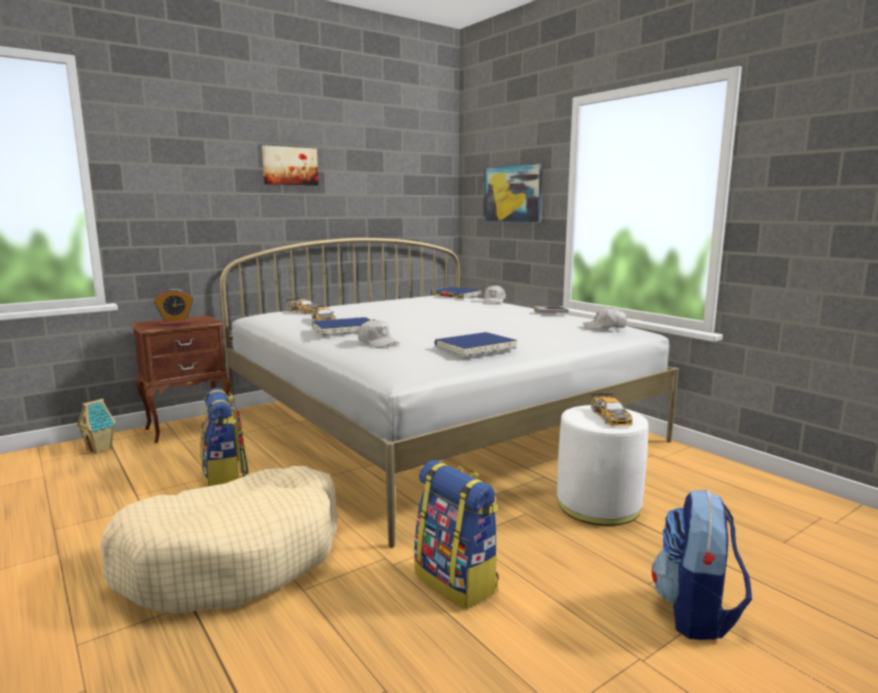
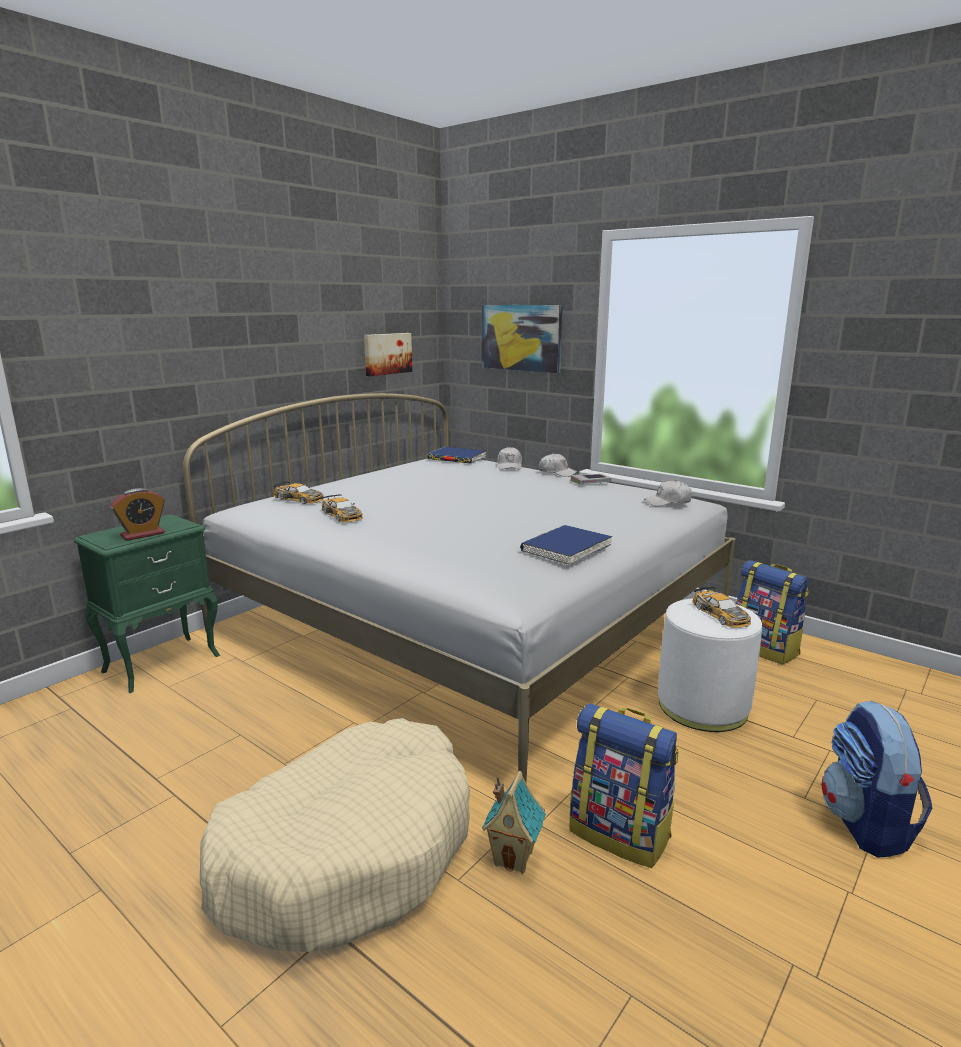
camera: 15 degrees left, 5 degrees up
(100, 449) = (55, 712): toy house -> toy house (514, 858)
(188, 428) = (162, 663): brown nightstand -> green nightstand
(225, 476) = (259, 731): backpack -> backpack (765, 649)
(290, 166) = (257, 309): picture -> picture (387, 353)
(345, 329) = (384, 529): blue book -> none
(378, 342) = (446, 549): white cap -> white cap (557, 473)

